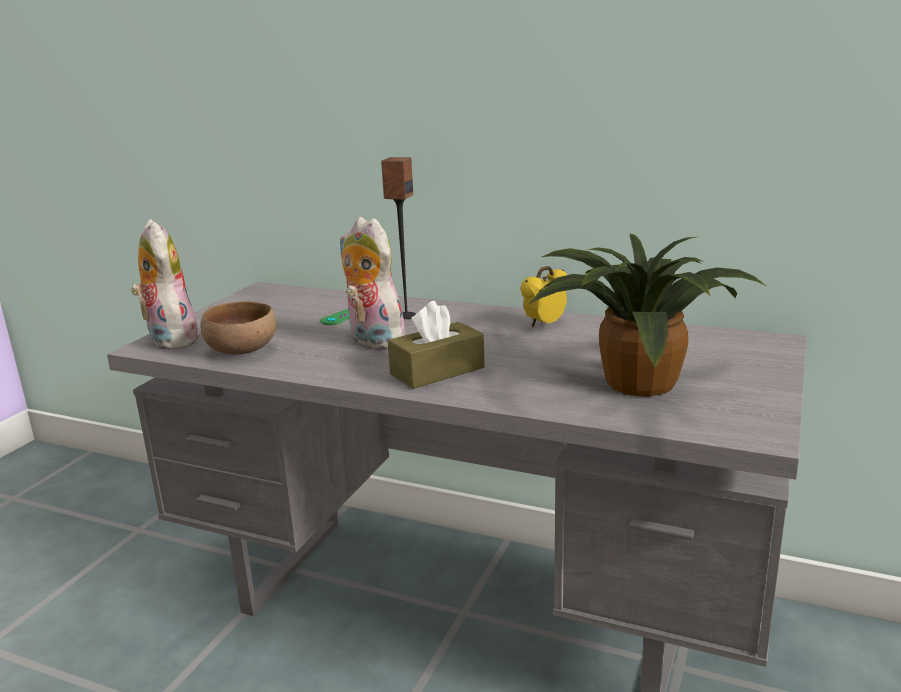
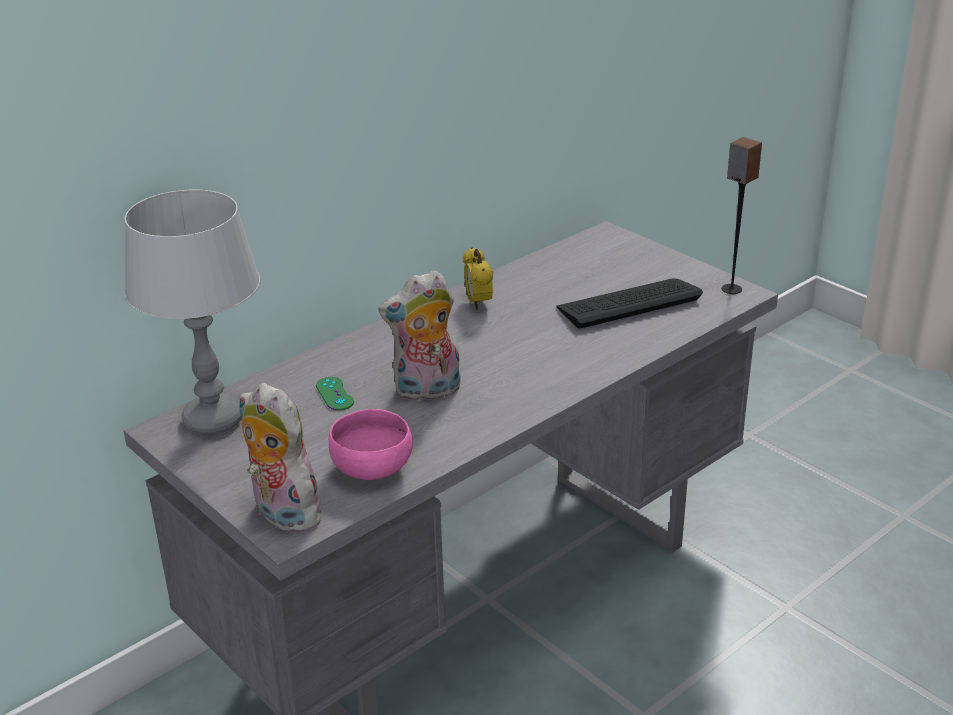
camera: 65 degrees left, 10 degrees up
(170, 340) = (282, 514): plush toy -> plush toy turned 45 degrees clockwise
(244, 351) = (373, 468): brown bowl -> pink bowl
(282, 296) = (213, 419): none -> grey table lamp
(406, 315) = (374, 360): speaker -> speaker (731, 289)
(437, 371) = (532, 375): brown tissue box -> none
(634, 381) = (628, 304): potted plant -> keyboard

